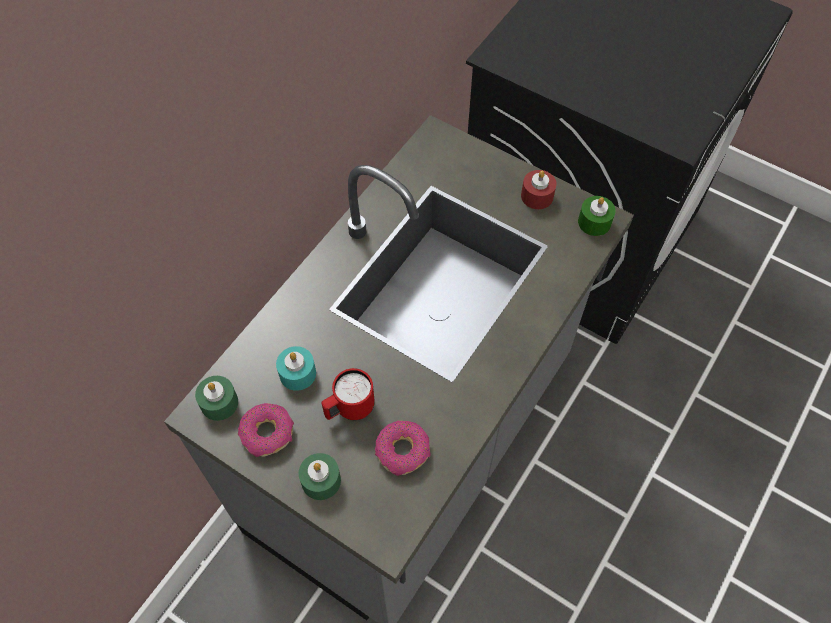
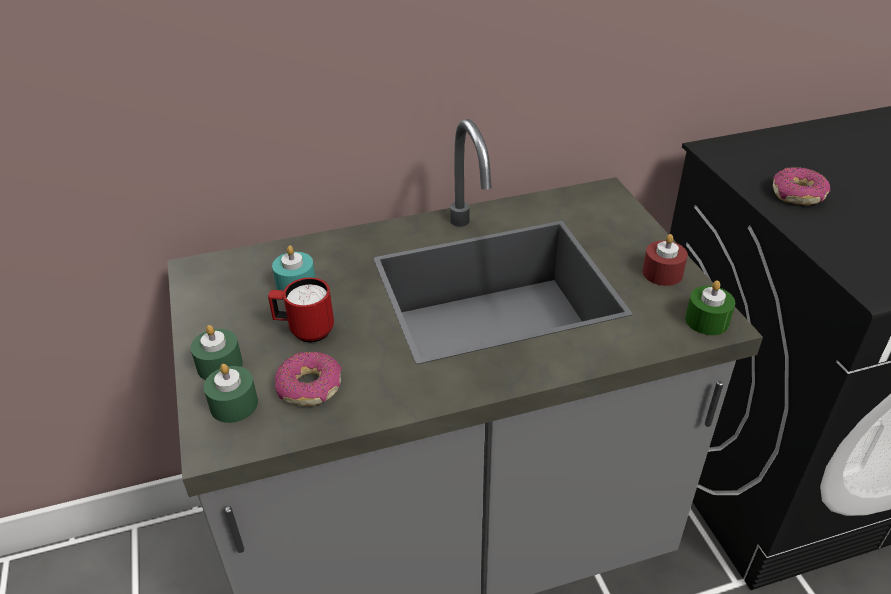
camera: 40 degrees right, 20 degrees down
(219, 403) = (217, 270): green candle -> green candle (234, 404)
(268, 433) = (224, 309): donut -> donut (798, 194)

